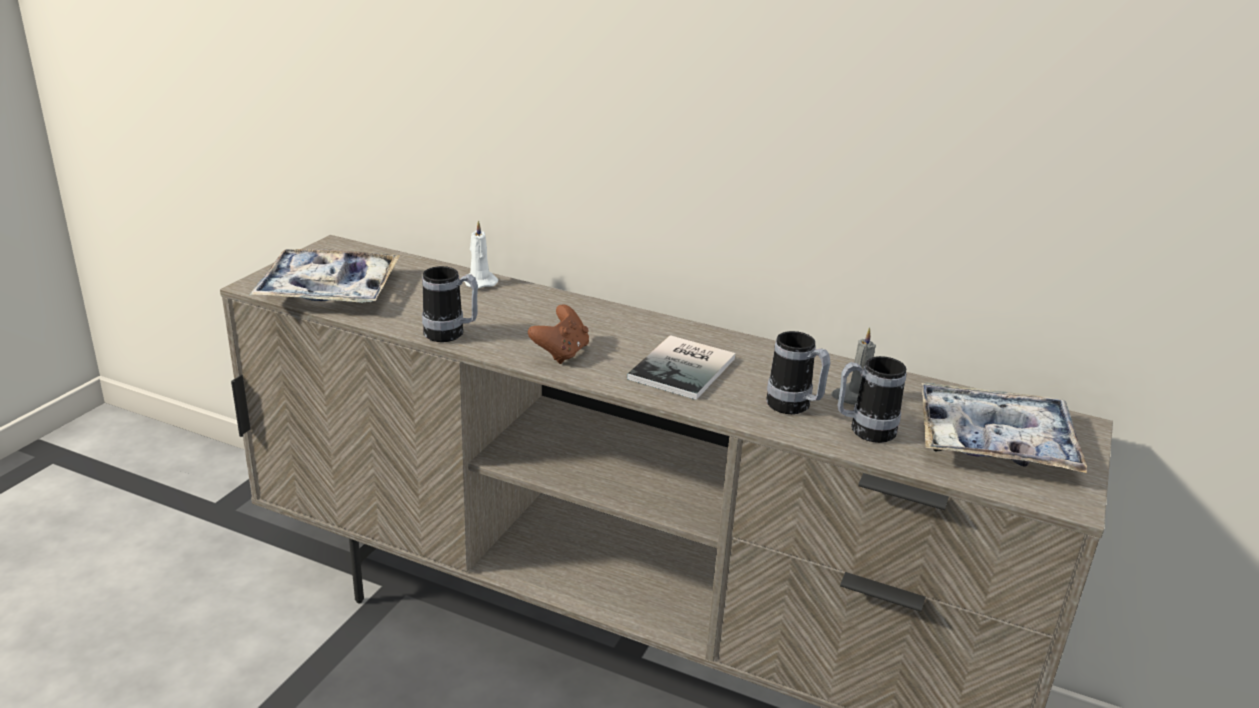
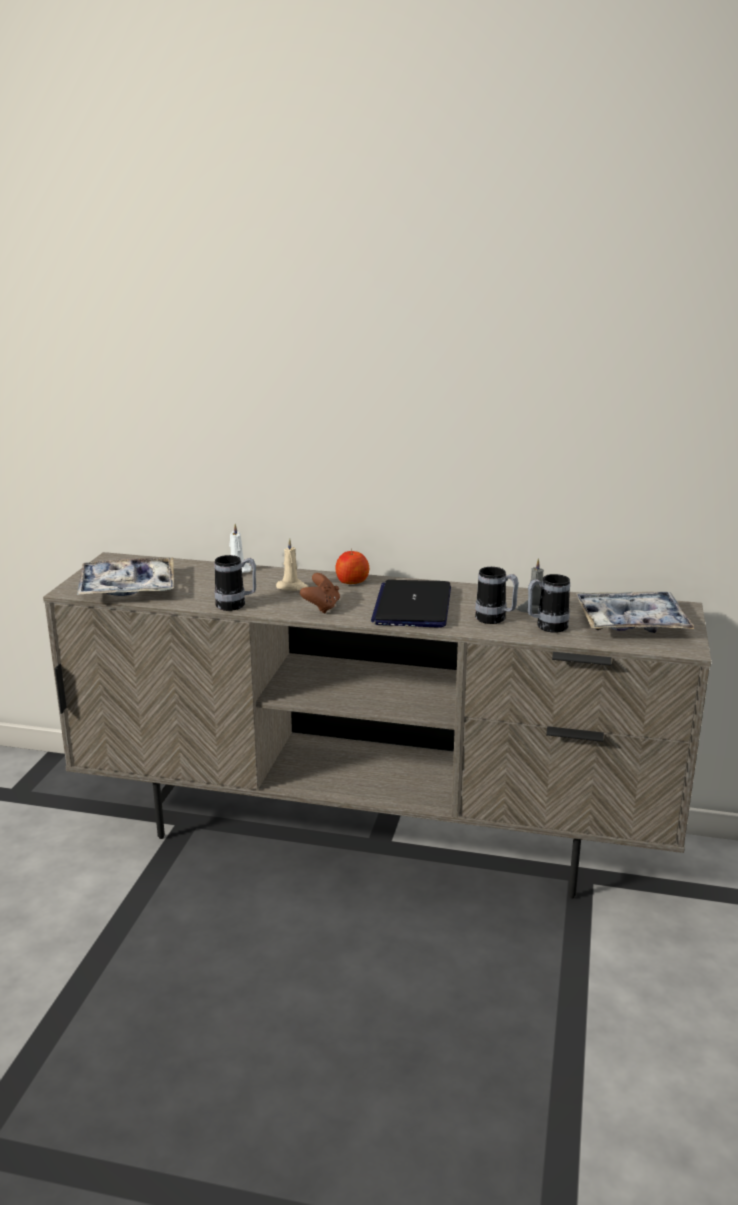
camera: 10 degrees left, 5 degrees down
(538, 316) = (292, 587): none -> beige candle
(620, 317) = (352, 581): none -> apple
(686, 368) = (412, 606): book -> laptop

